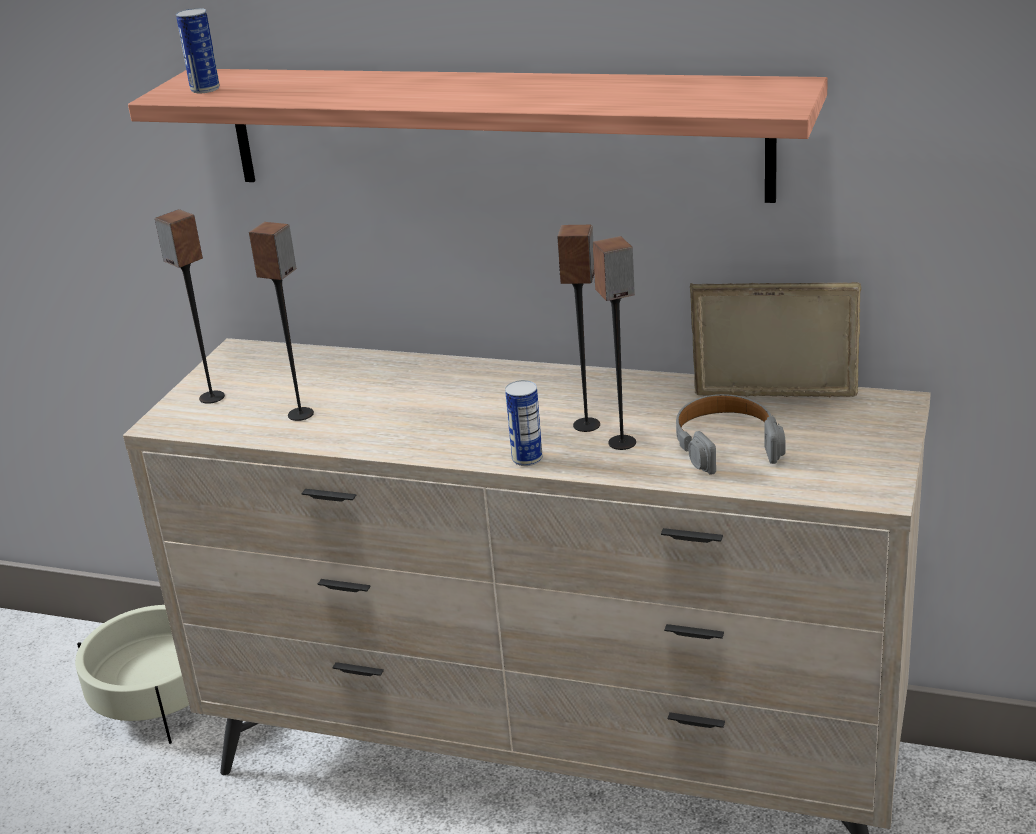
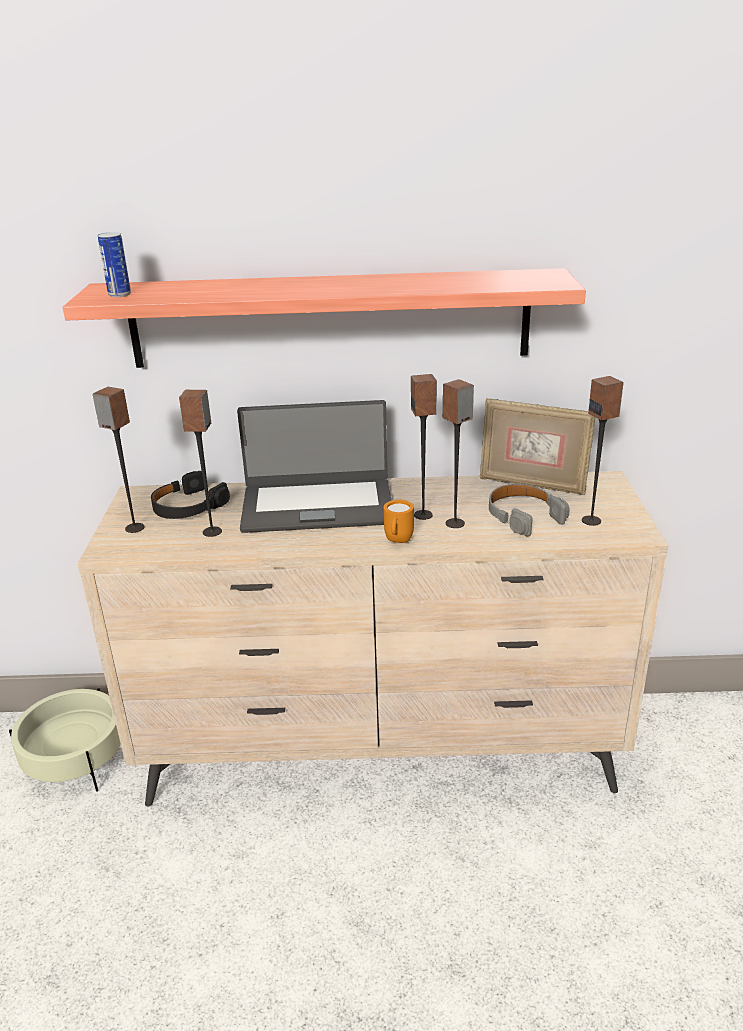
camera: 20 degrees left, 0 degrees up
(291, 376) = (188, 506): none -> black headphones
(454, 394) = (317, 505): none -> laptop
(527, 459) = (398, 542): can -> orange mug
(775, 398) = (532, 484): picture frame -> picture frame turned 150 degrees counterclockwise
(822, 463) = (591, 520): none -> speaker

